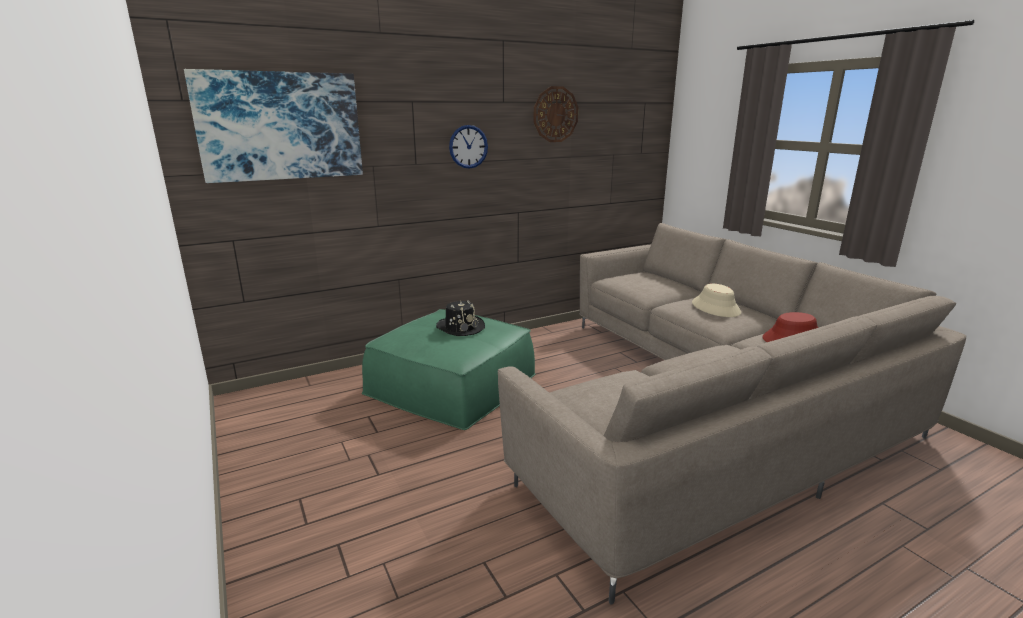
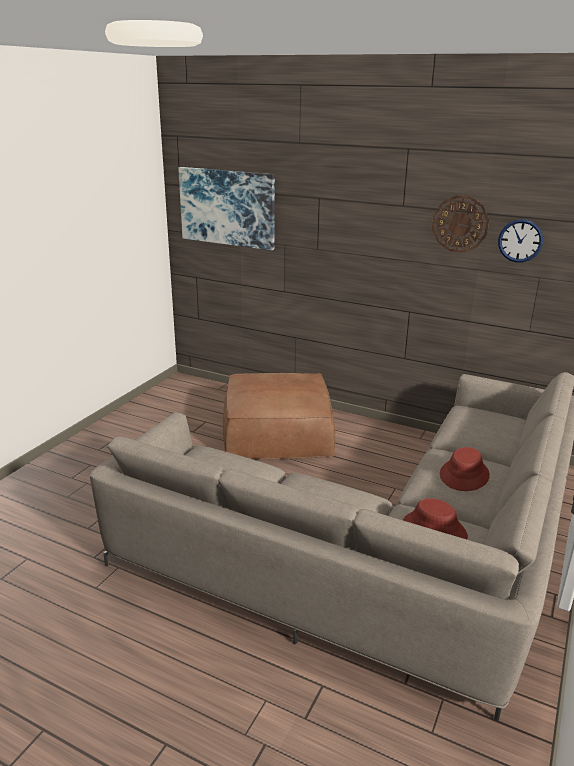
camera: 55 degrees right, 5 degrees up
(452, 383) = (277, 430): green ottoman -> brown ottoman
(460, 327) = (287, 389): black hat -> none
(468, 146) = (362, 242): wall clock -> wall clock (520, 241)
(716, 308) = (464, 475): beige hat -> red hat

